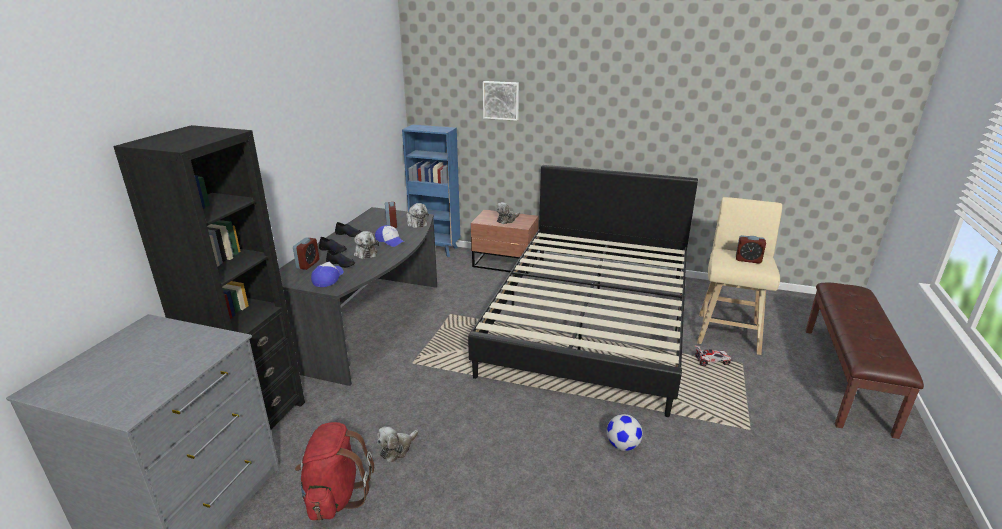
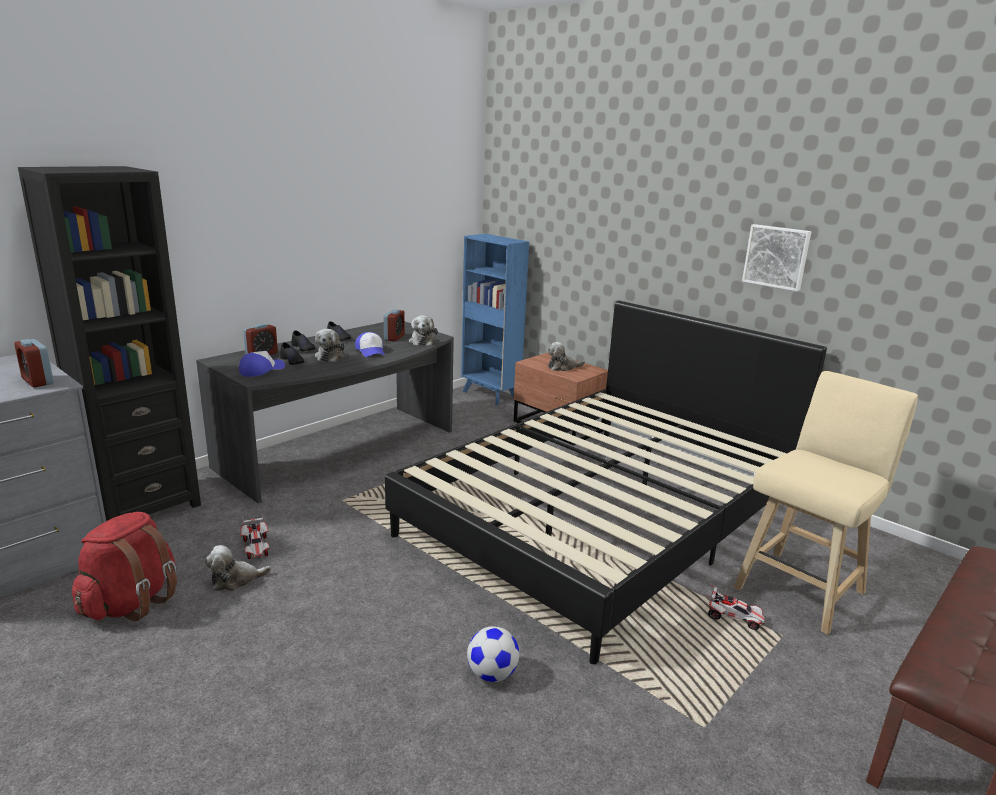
camera: 25 degrees right, 5 degrees down
(386, 419) = (256, 547): none -> toy car
(501, 100) = (581, 210): picture -> picture (776, 256)
(748, 260) = (828, 472): alarm clock -> alarm clock (37, 381)

